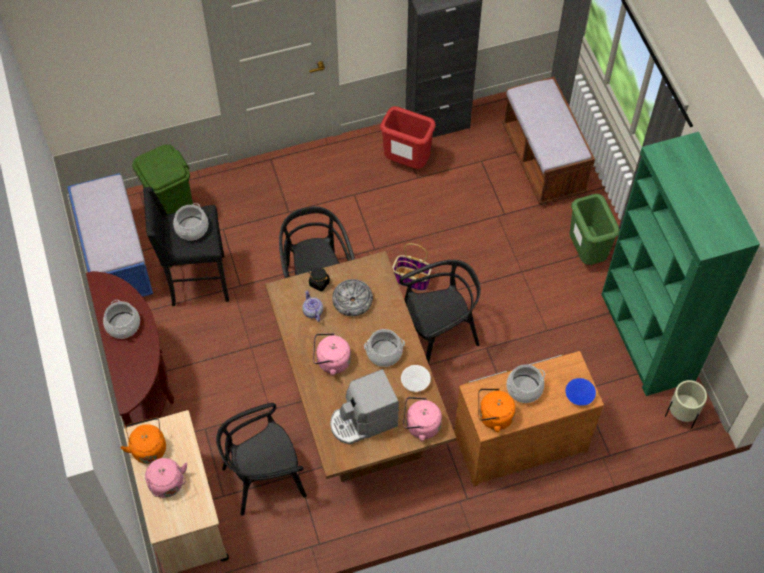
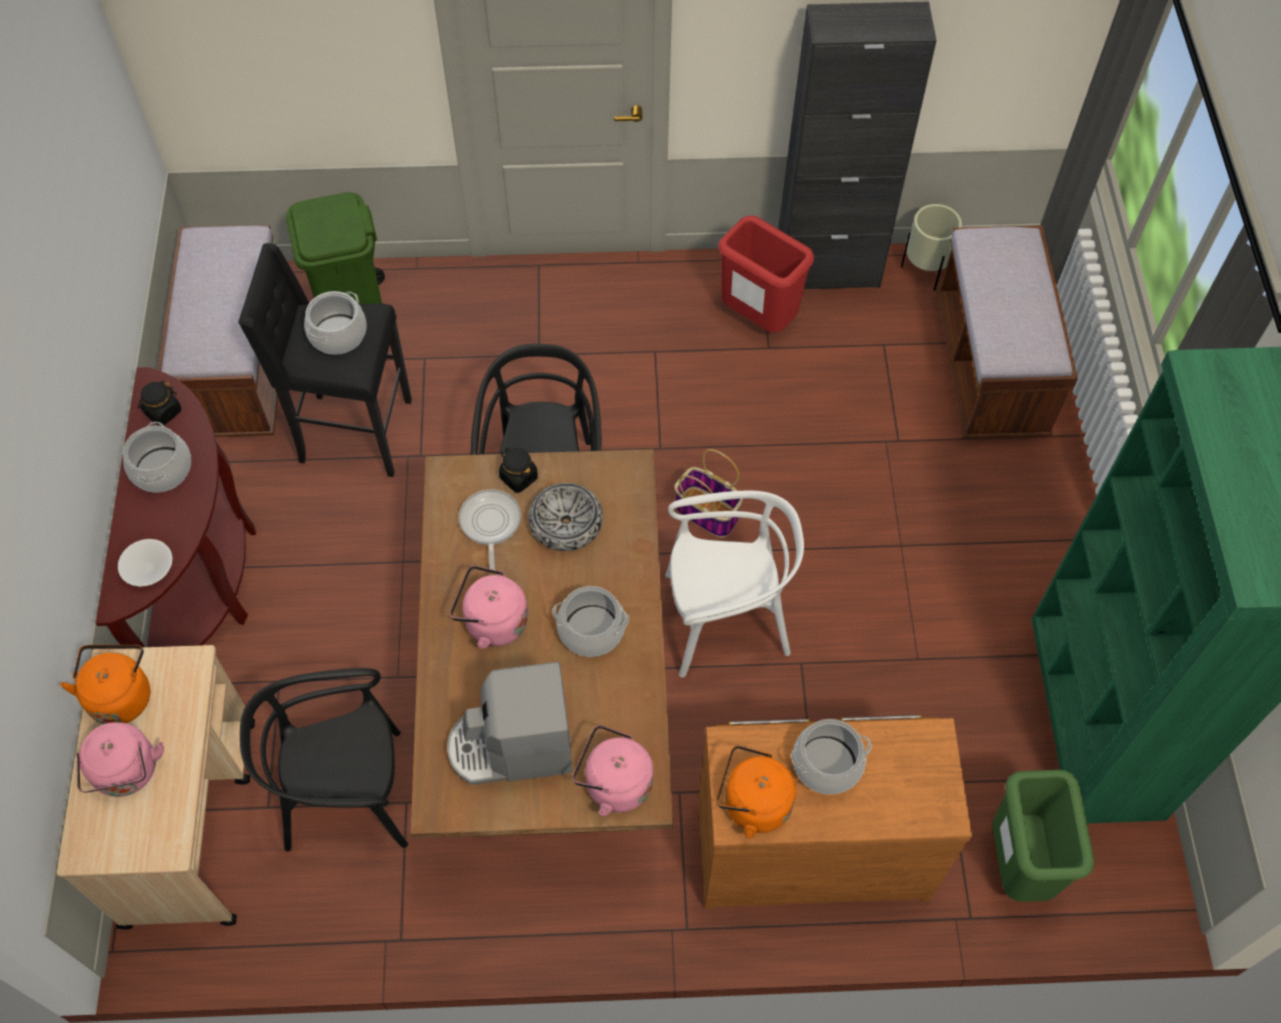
camera: 15 degrees right, 0 degrees up
(111, 294) = (163, 412): none -> black jar
(116, 259) = (240, 367): blue bench -> brown bench
(312, 311) = (490, 524): teapot -> frying pan
(415, 381) = (630, 696): white bowl -> white bowl (147, 568)
(439, 335) = (725, 619): black chair -> white chair
(580, 394) = (930, 803): blue bowl -> none
(587, 253) = (1025, 540): green trash can -> green trash can (1019, 865)
(681, 416) = (1122, 879): beige planter -> beige planter (924, 272)

